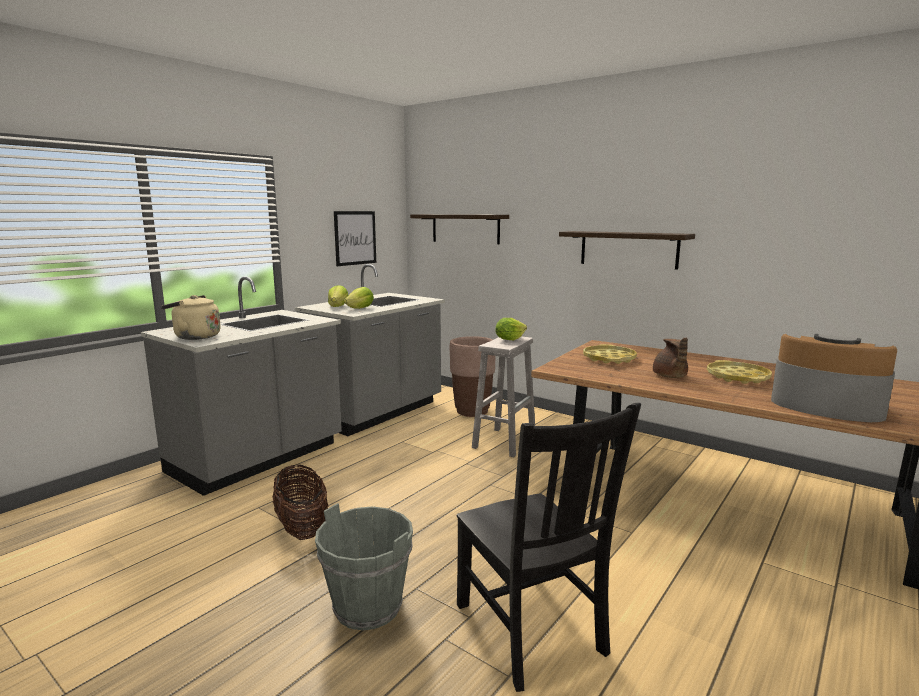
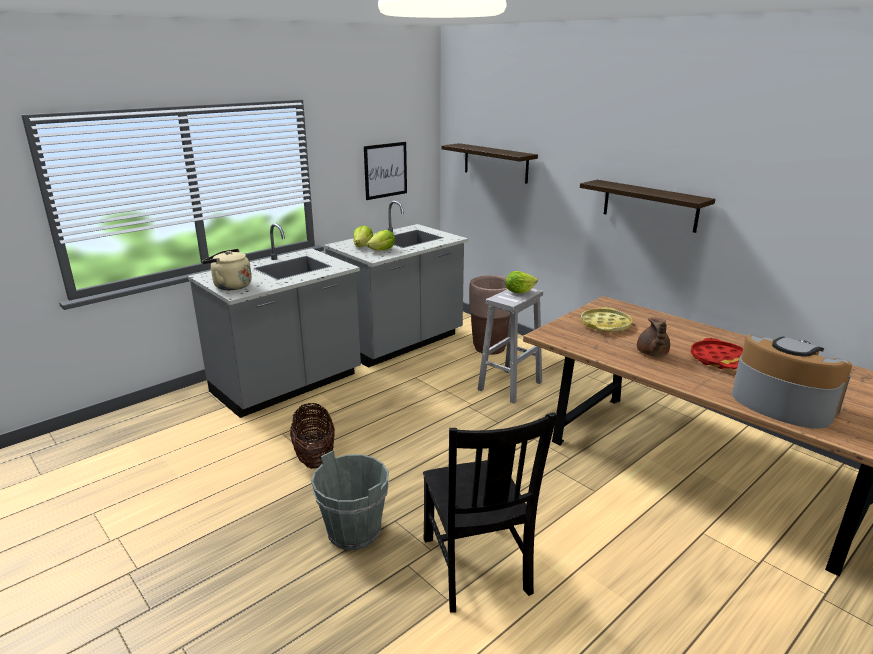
camera: 10 degrees right, 10 degrees up
(737, 377) = (719, 359): yellow tray -> red tray

